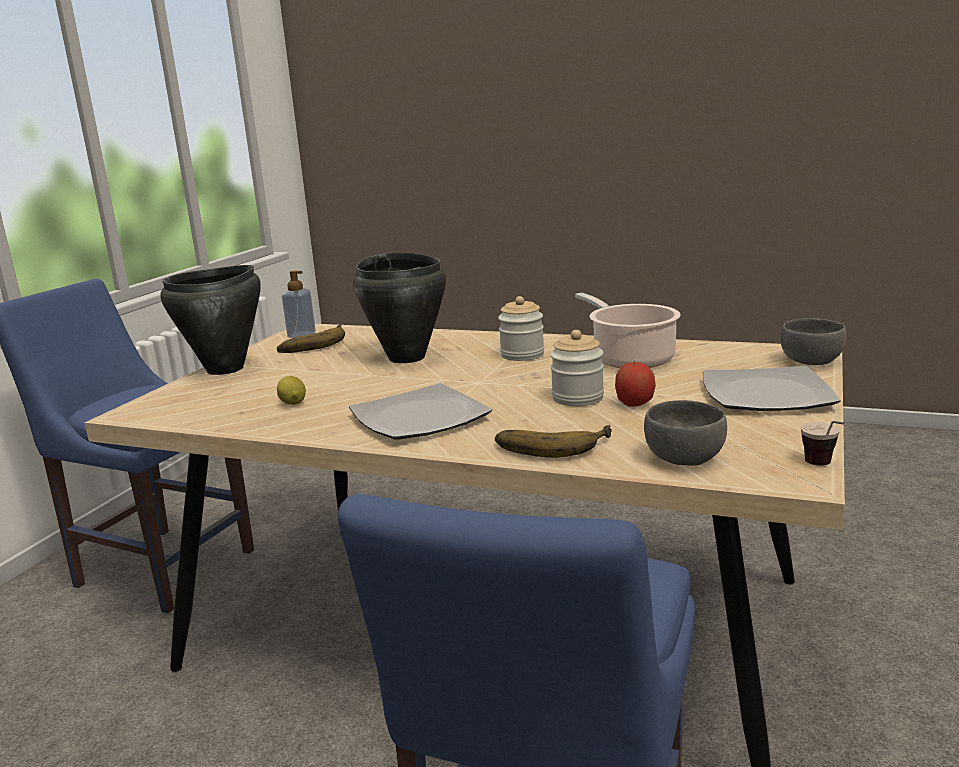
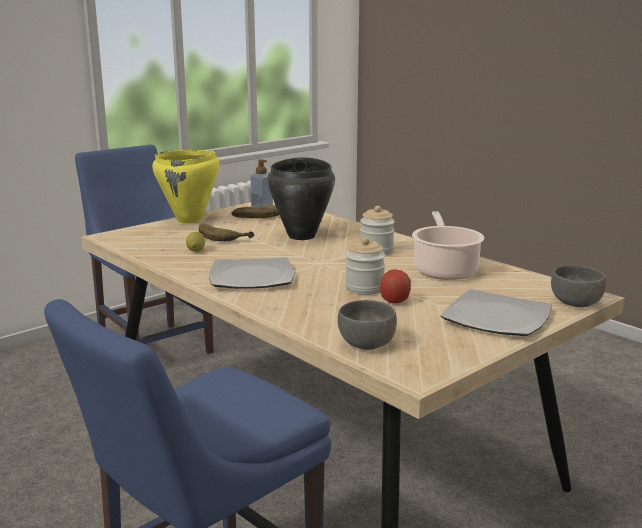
camera: 25 degrees right, 0 degrees up
(226, 369) = (190, 220): black cooking pot -> yellow cooking pot
(551, 444) = (301, 313): banana -> banana (224, 236)
(824, 467) = (446, 374): cup -> none

